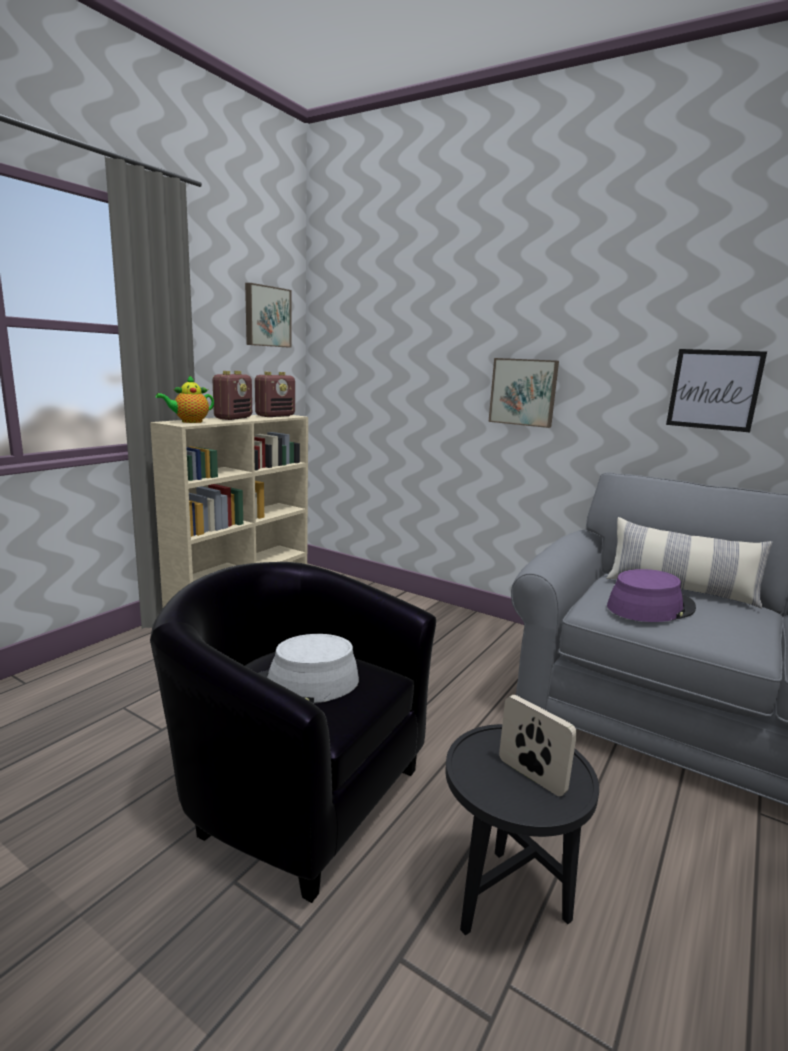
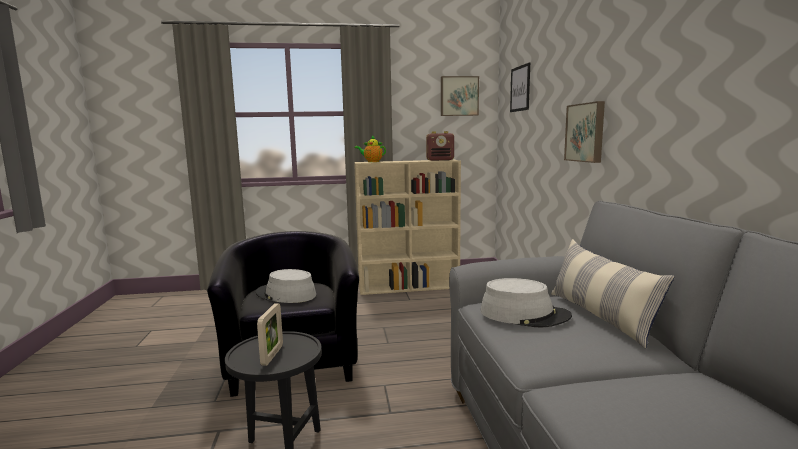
camera: 50 degrees right, 5 degrees down
(233, 418) = (406, 161): radio -> none
(650, 607) = (524, 314): purple hat -> grey hat
(714, 390) = (709, 111): picture -> picture (520, 88)

